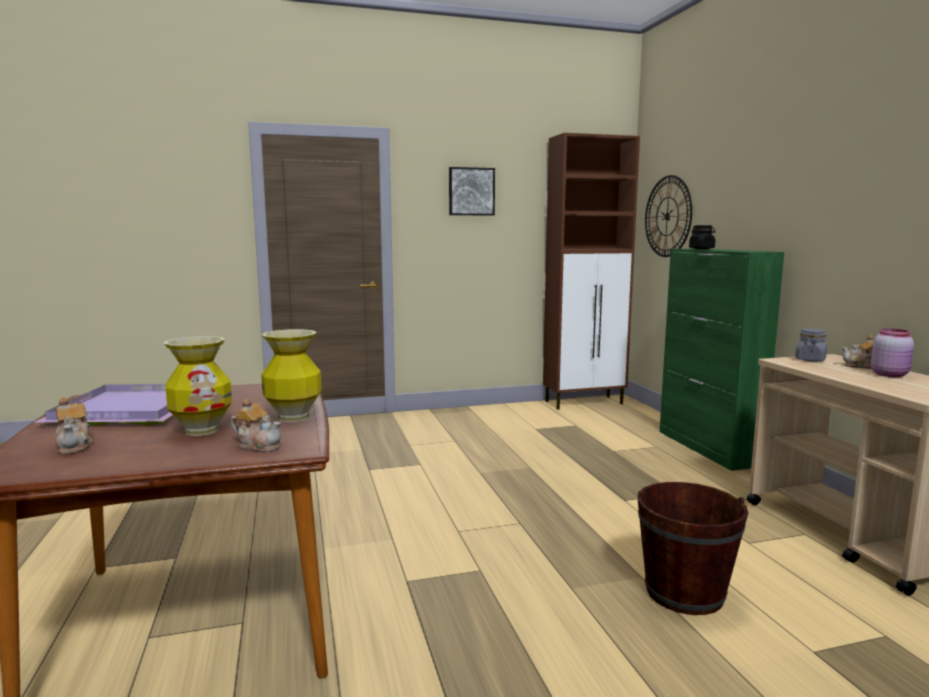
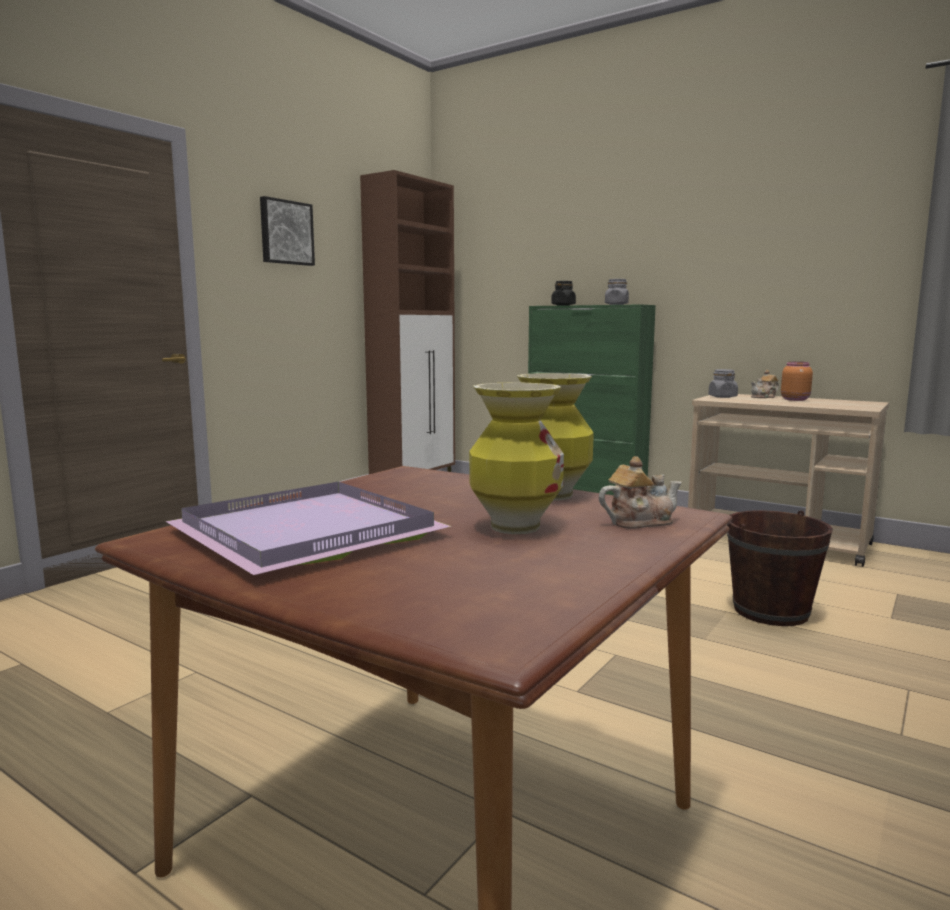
camera: 40 degrees left, 0 degrees up
(75, 446) = (433, 582): teapot -> none
(667, 216) = (489, 275): wall clock -> none
(739, 250) = (616, 304): none -> grey jar
(890, 374) = (795, 399): pink jar -> orange jar

